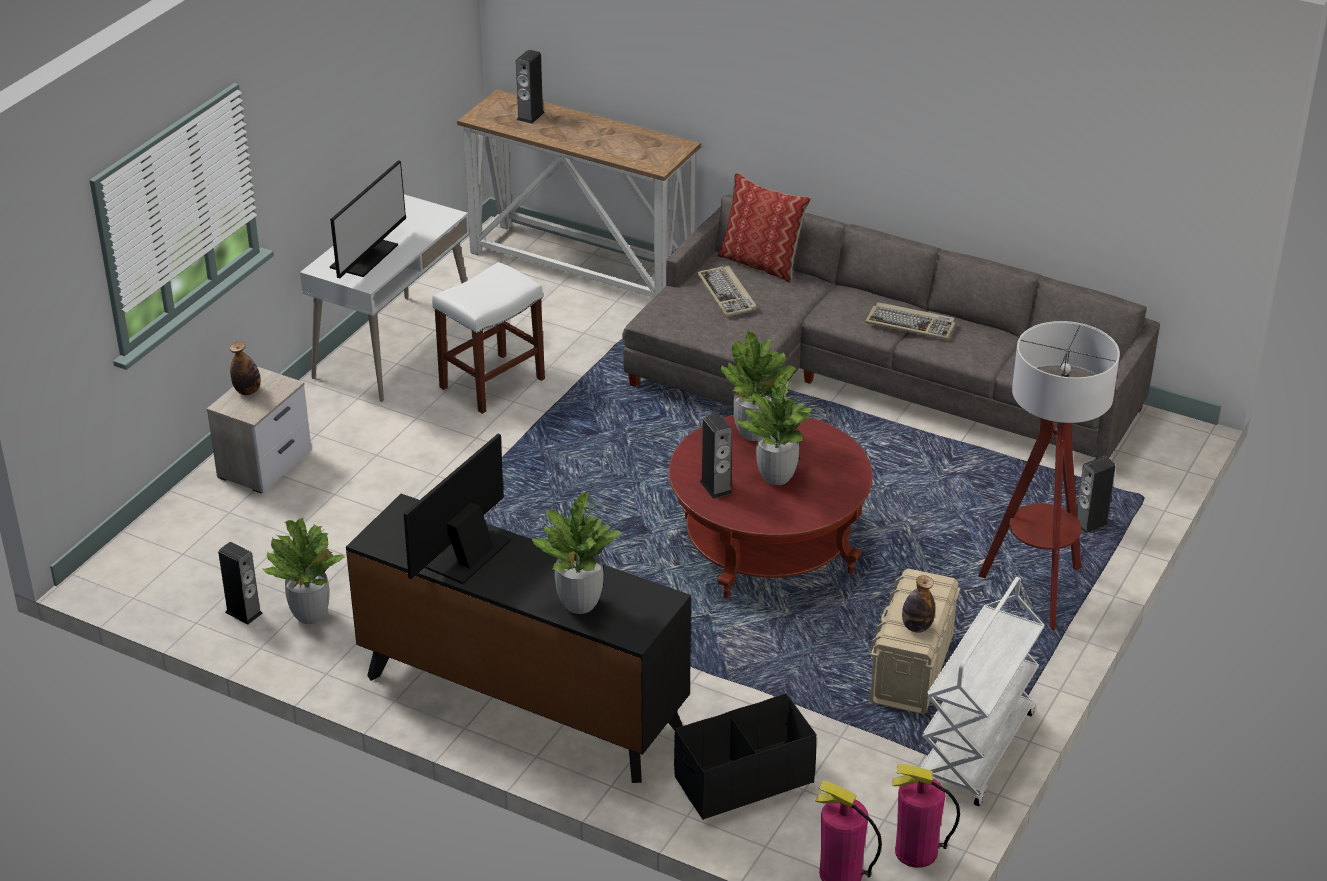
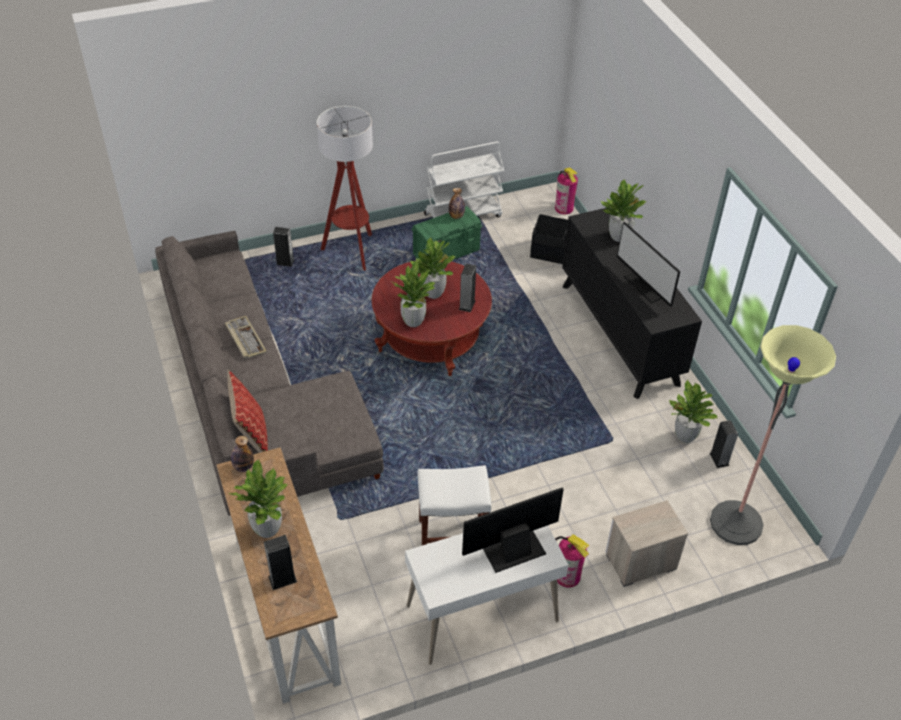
camera: 140 degrees left, 10 degrees up
(174, 555) = (736, 523): none -> floor lamp
(247, 391) = (653, 531): bottle -> bottle (243, 467)
(466, 553) = (647, 285): monitor -> monitor turned 75 degrees clockwise
(589, 131) = (267, 529): none -> potted plant
(727, 294) = (303, 422): keyboard -> none
(911, 670) = (446, 253): beige storage box -> green storage box
(916, 852) = (529, 200): fire extinguisher -> fire extinguisher (567, 576)

